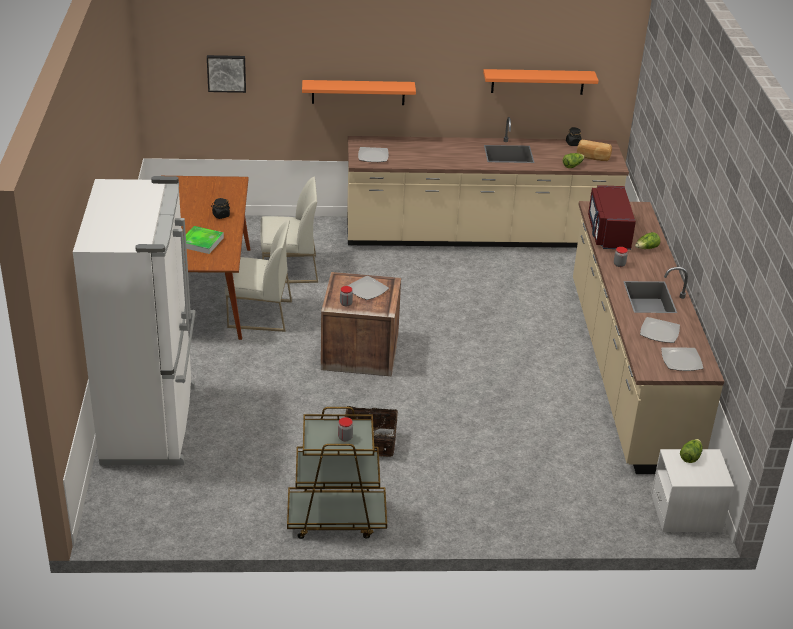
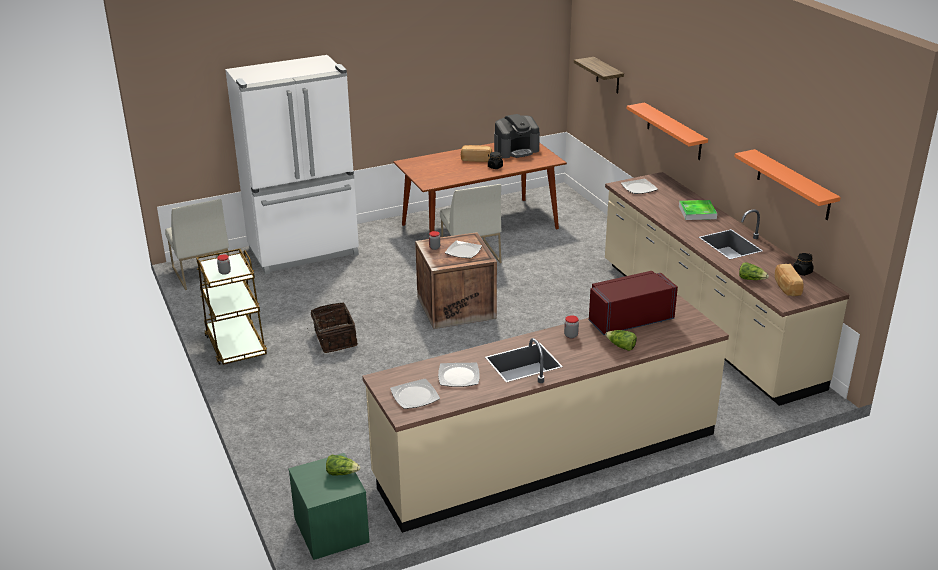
camera: 70 degrees right, 5 degrees down
(189, 220) = (476, 159): none -> bread
(191, 193) = (516, 150): none -> coffee machine
(201, 242) = (449, 170): tray -> tray (697, 212)
(226, 73) = (608, 76): picture -> shelf
(289, 269) = (546, 250): white chair -> white chair (201, 273)
(686, 513) = (331, 531): white nightstand -> green nightstand

